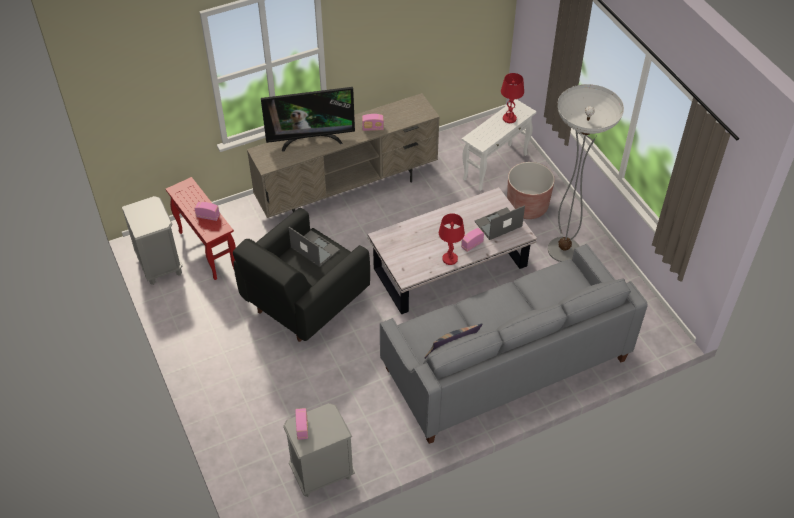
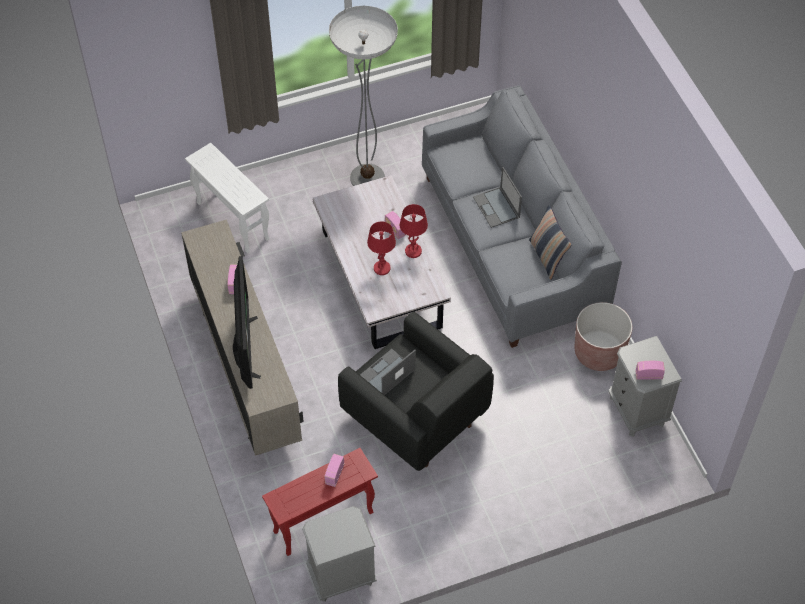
camera: 85 degrees left, 5 degrees up
(497, 224) = (368, 205): laptop -> laptop (496, 208)
(509, 118) = (218, 168): red table lamp -> red table lamp (382, 268)
(527, 206) = (300, 200): brown planter -> brown planter (599, 352)

